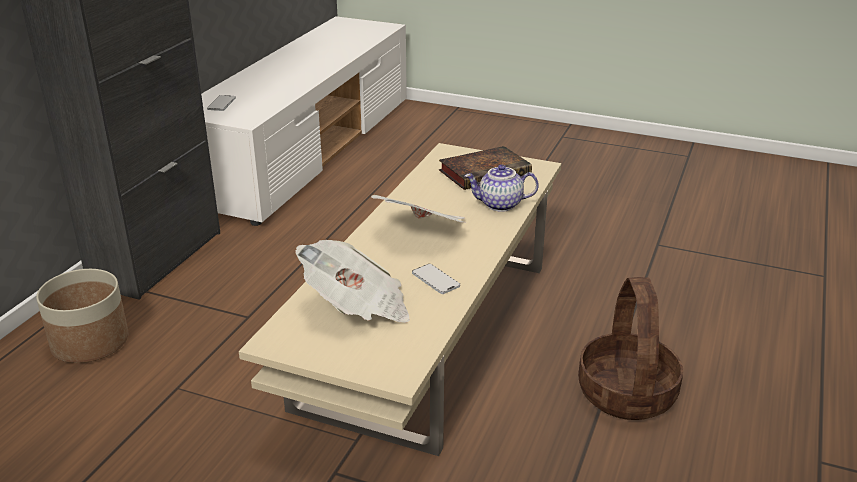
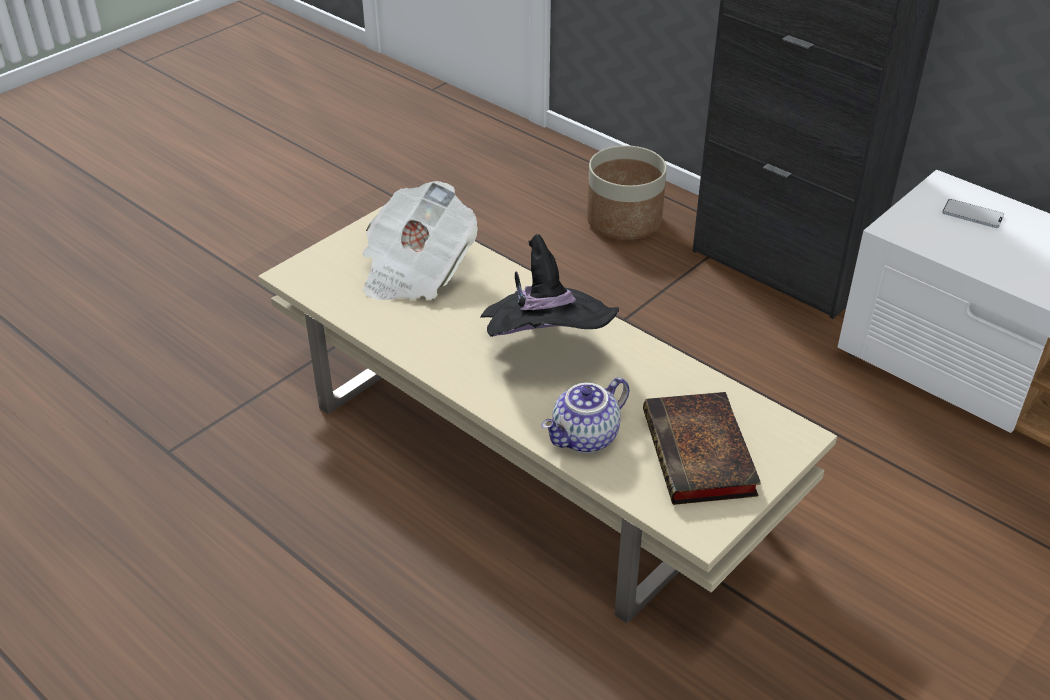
camera: 110 degrees right, 10 degrees up
(423, 232) = (545, 349): newspaper -> black hat
(435, 280) = (432, 332): phone -> none
(500, 205) = (586, 438): teapot -> teapot turned 150 degrees counterclockwise
(627, 393) = (305, 597): basket -> none

